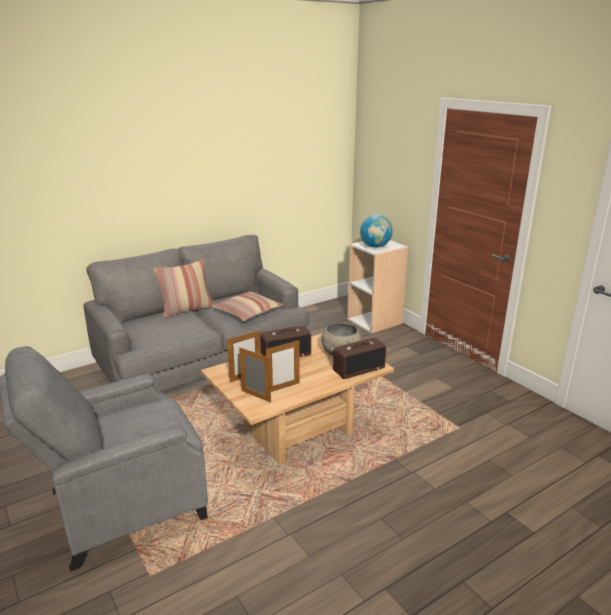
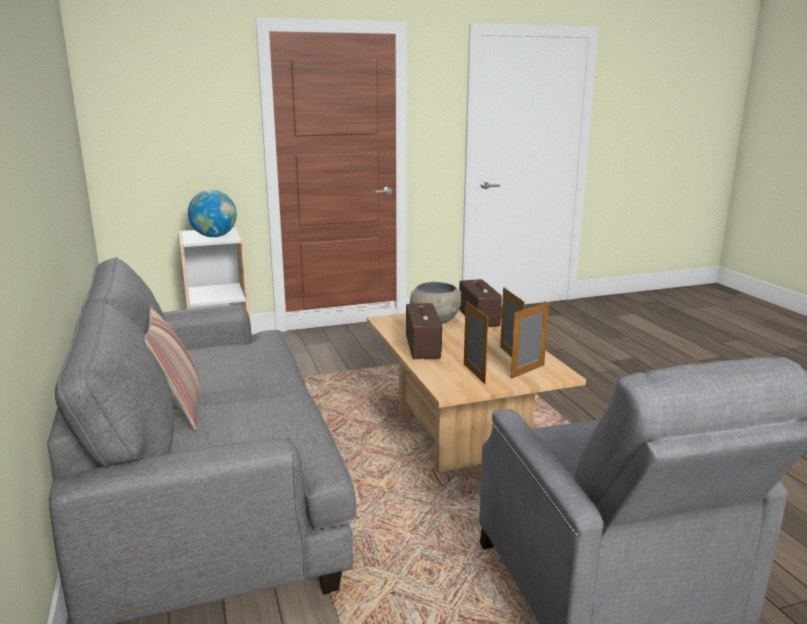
camera: 75 degrees left, 5 degrees down
(247, 312) = (248, 362): pillow -> none

